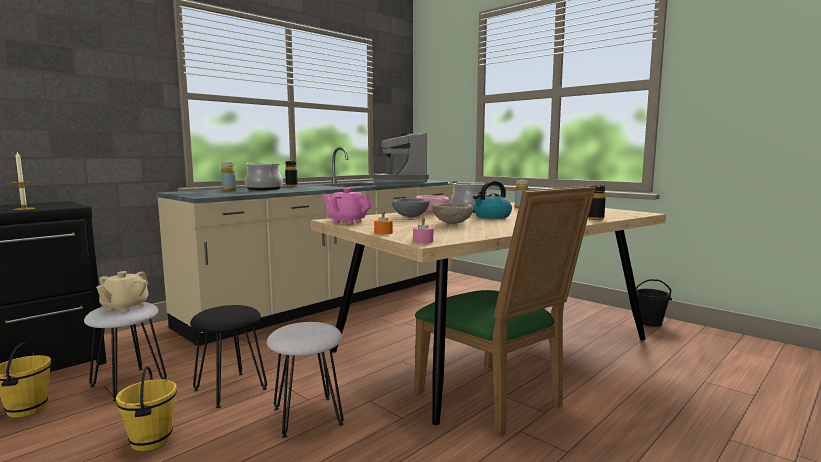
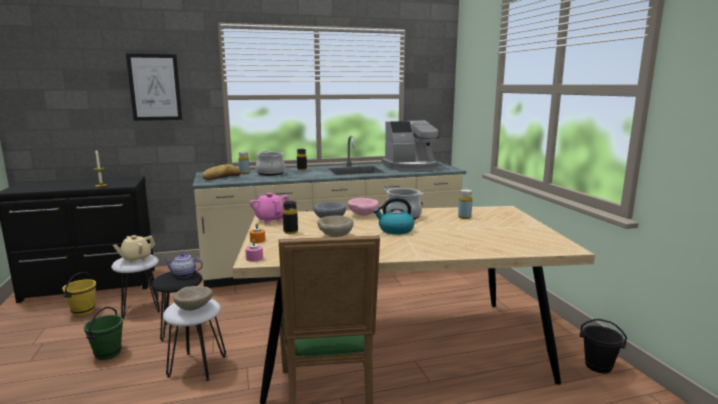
camera: 30 degrees right, 5 degrees up
(84, 72) = (155, 87): none -> picture
(152, 441) = (108, 353): yellow bucket -> green bucket
(210, 193) = (221, 177): none -> bread
(233, 309) = (183, 274): none -> teapot
(313, 331) = (195, 308): none -> beige bowl
(399, 181) = (411, 167): coffee machine -> coffee machine turned 120 degrees counterclockwise
(595, 219) = (483, 251): black bottle -> black bottle (290, 232)

